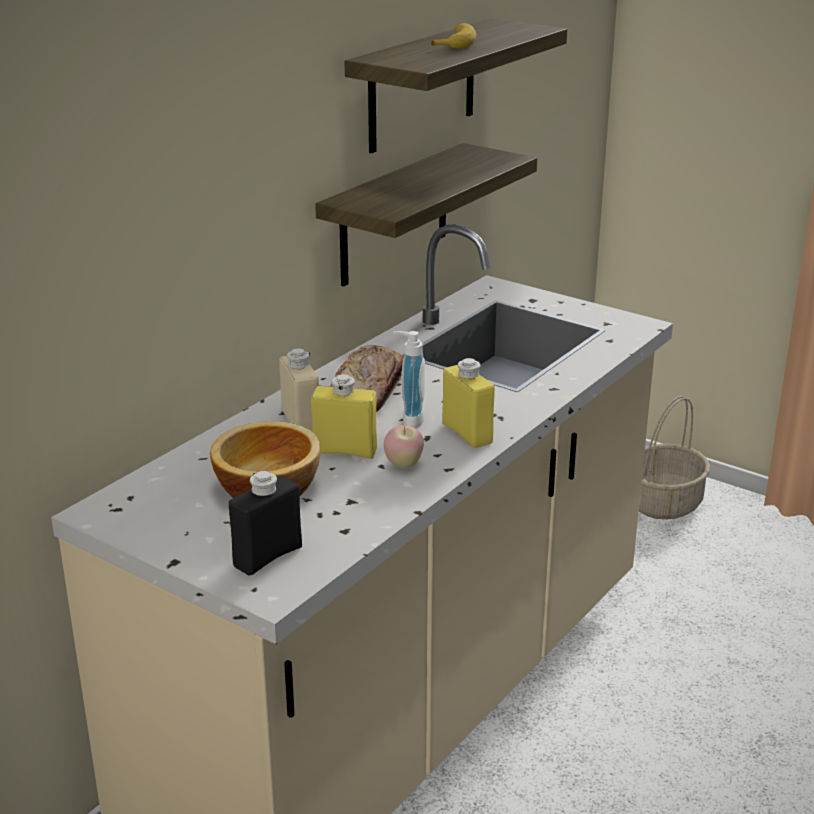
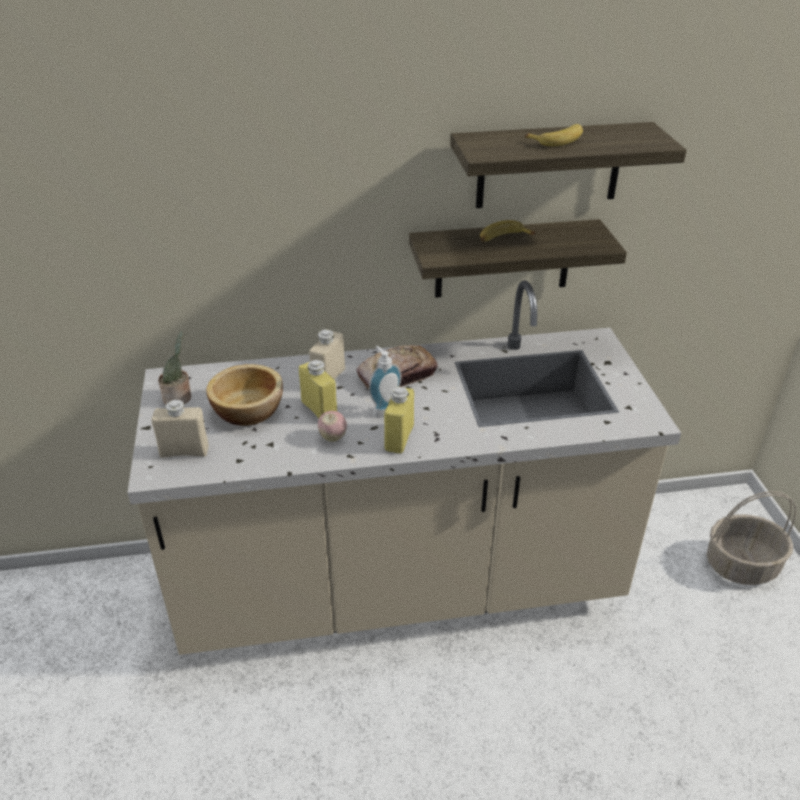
camera: 45 degrees right, 10 degrees up
(158, 519) = (179, 398): none -> potted plant
(268, 556) = (184, 451): black bottle -> beige bottle
(415, 179) = (502, 238): none -> banana

